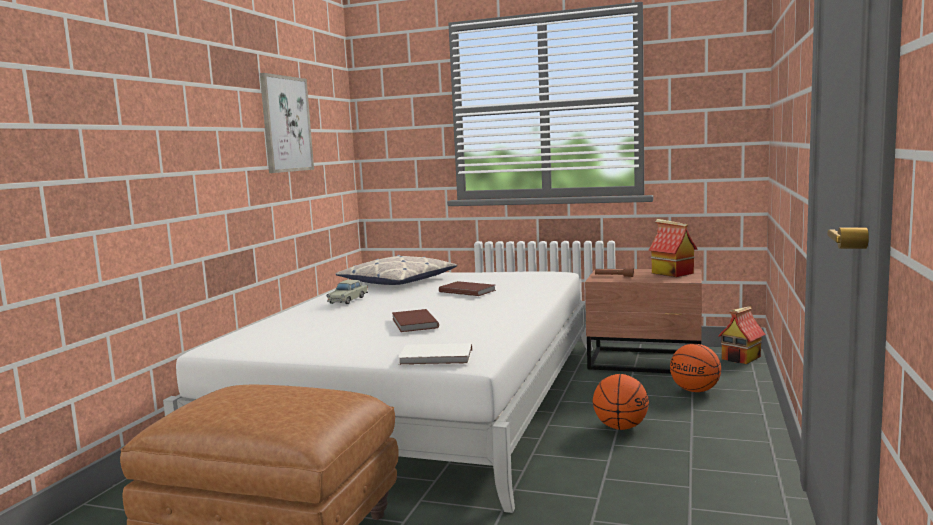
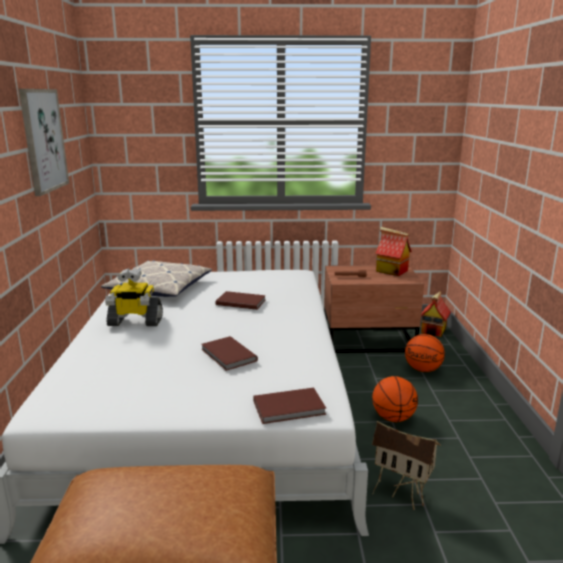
camera: 20 degrees left, 10 degrees up
(348, 300) = (135, 322): beige toy car -> toy robot
(437, 358) = (290, 408): white book -> brown book
(578, 487) = (401, 494): none -> toy house

